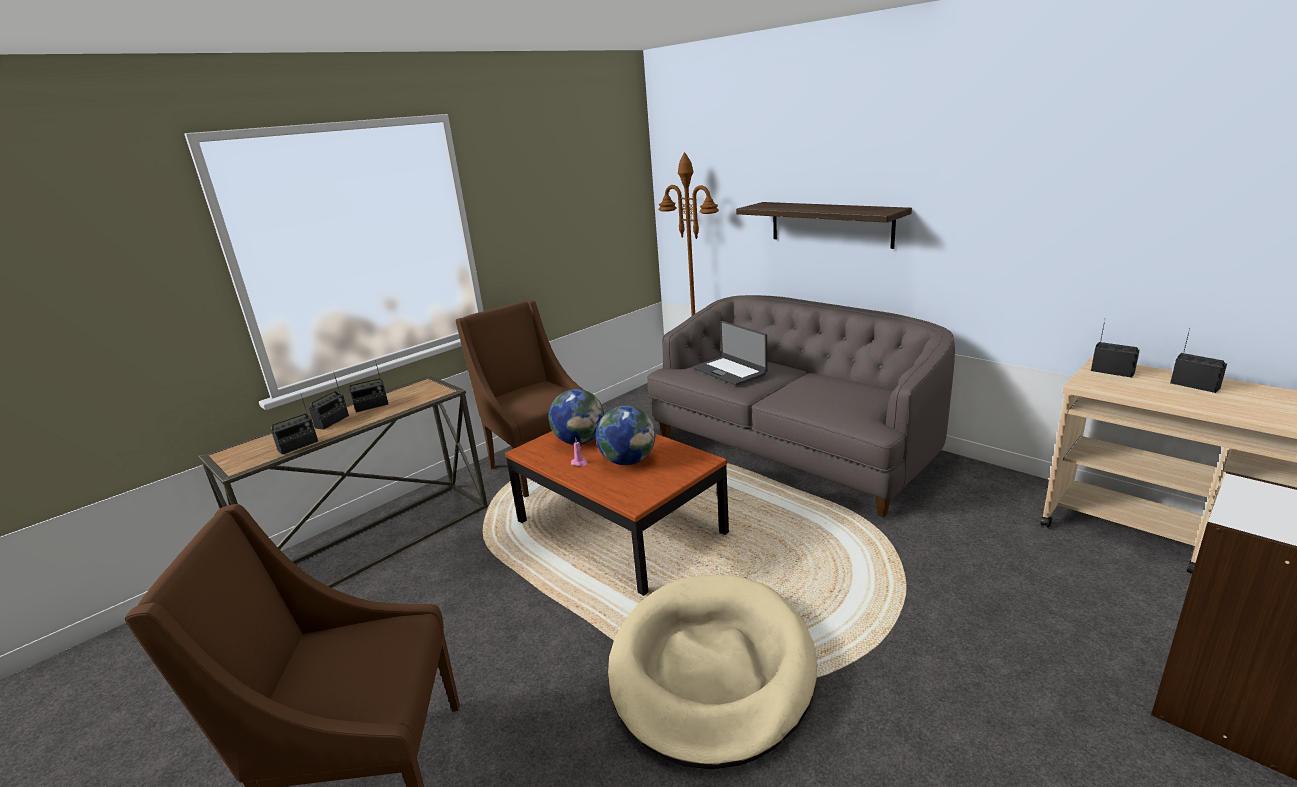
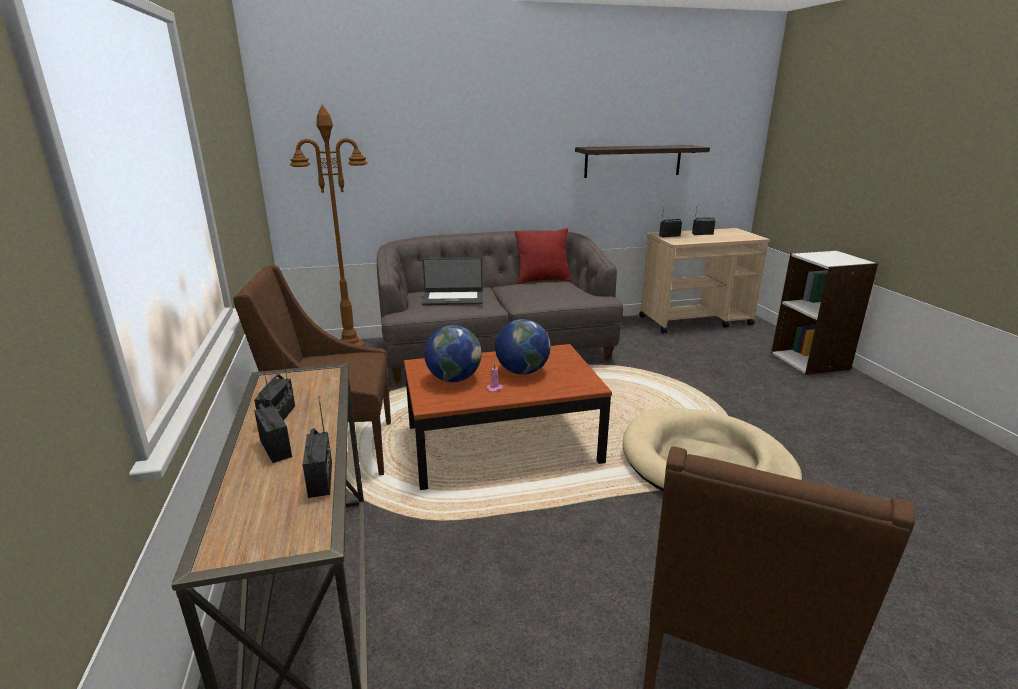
camera: 60 degrees left, 0 degrees up
(830, 224) = (471, 168): shelf -> shelf (633, 161)
(870, 382) = (542, 280): none -> red pillow

